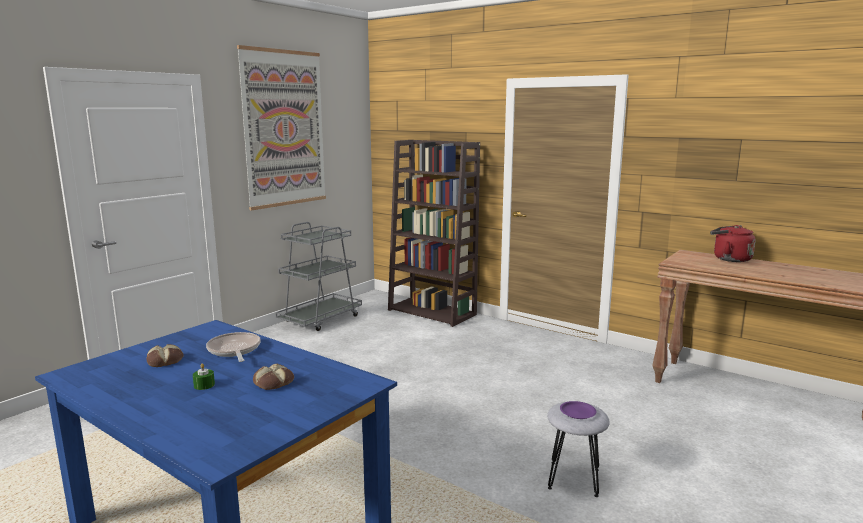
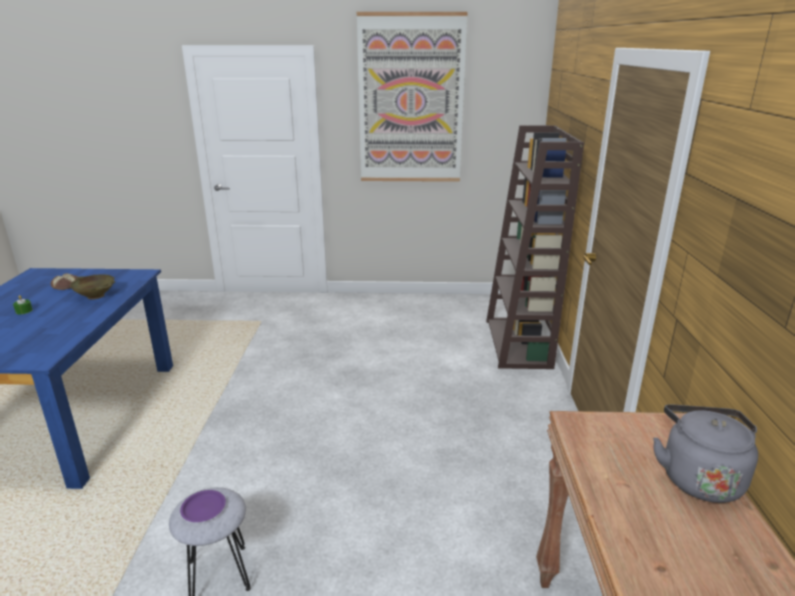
camera: 55 degrees right, 10 degrees up
(234, 350) = (95, 296): frying pan -> beige bowl
(274, 383) = (33, 329): bread -> none
(320, 319) = (419, 304): grey cart -> none
(729, 259) = (698, 477): red kettle -> grey kettle

